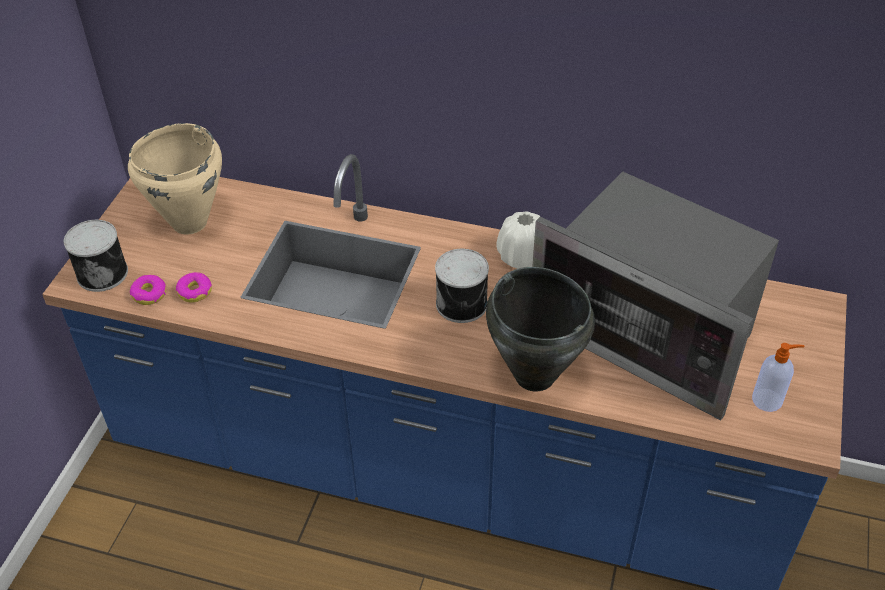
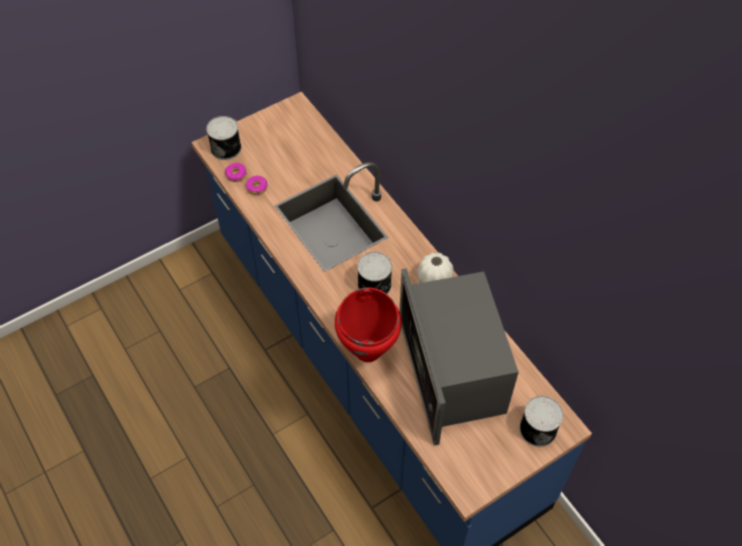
camera: 40 degrees right, 10 degrees up
(188, 223) = (290, 144): beige cooking pot -> none
(535, 375) = (368, 350): black cooking pot -> red cooking pot
(768, 400) = (471, 455): soap dispenser -> none
(795, 326) = (538, 428): none -> can

